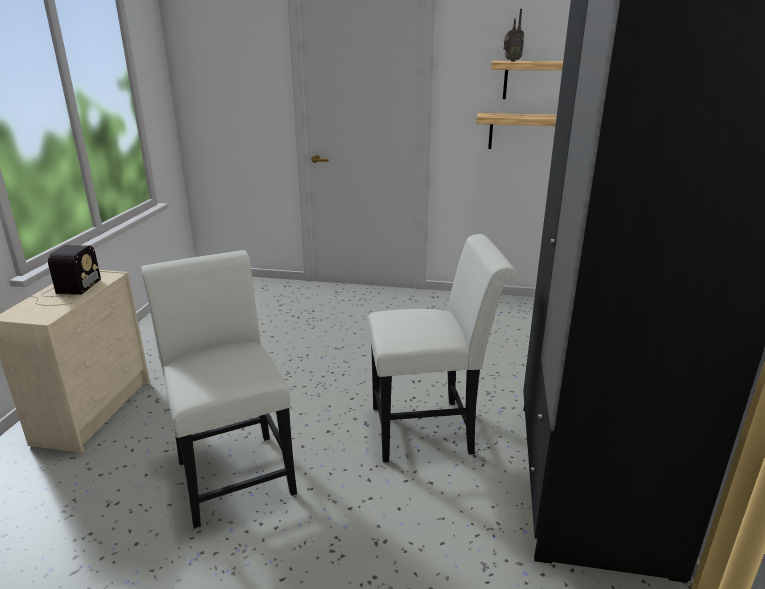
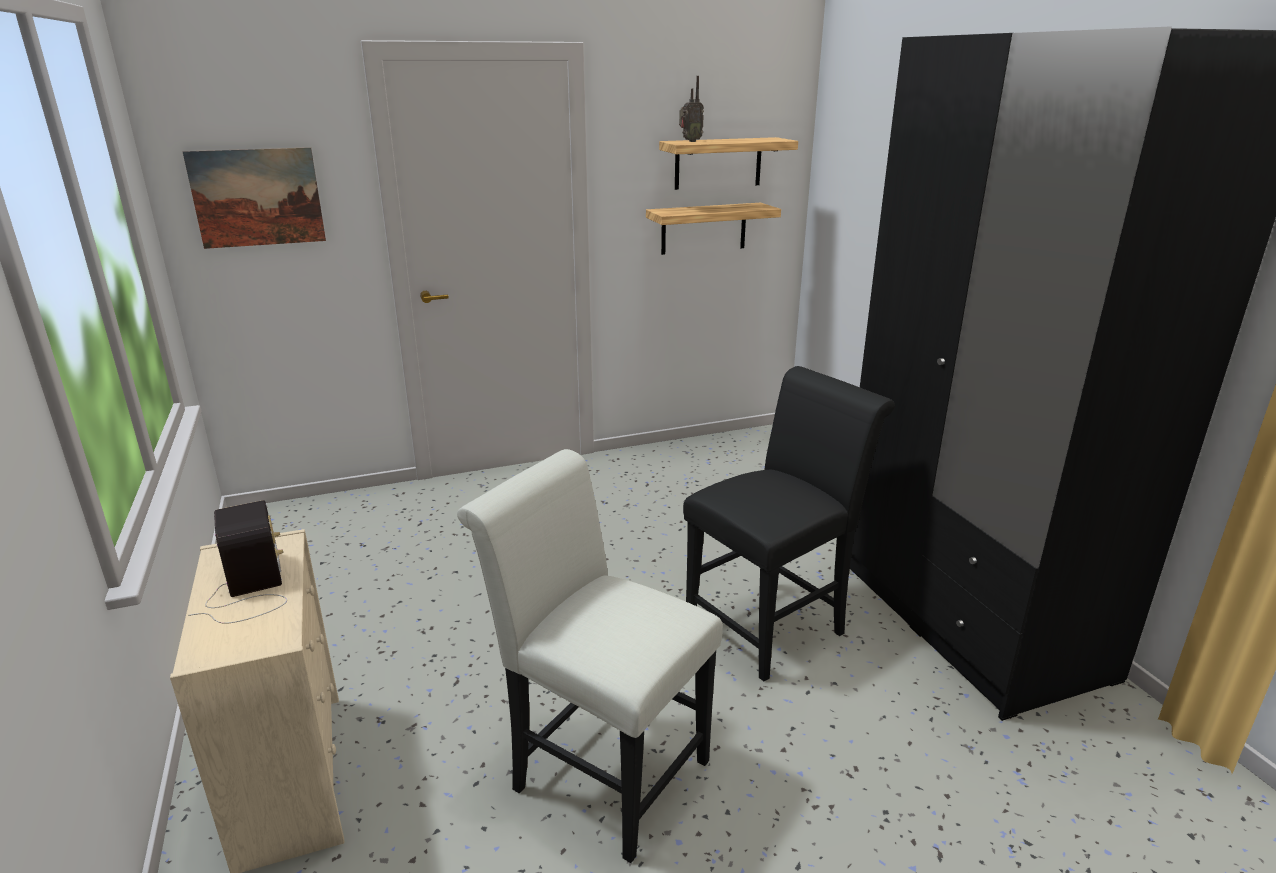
camera: 30 degrees left, 0 degrees up
(223, 85) = (257, 197): none -> picture
(430, 429) = (773, 623): white chair -> black chair

